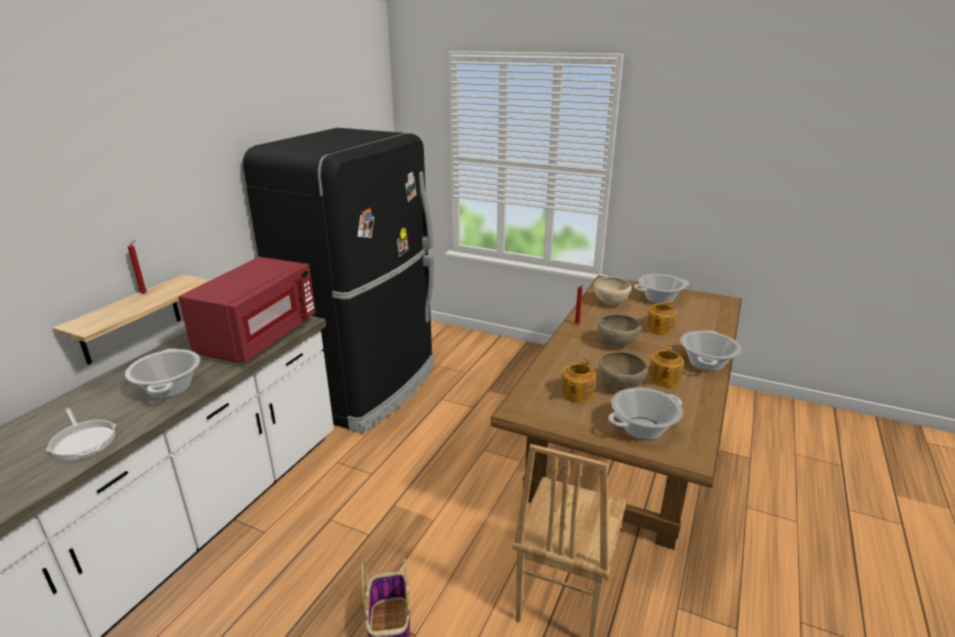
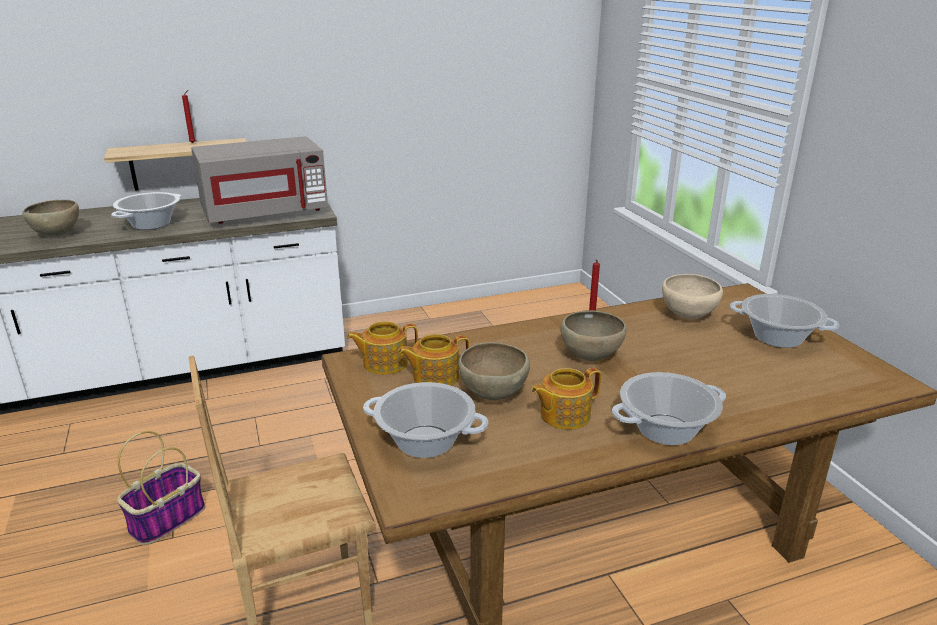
camera: 45 degrees right, 0 degrees up
(83, 441) = (58, 235): frying pan -> brown bowl
(258, 337) = (265, 212): red microwave -> grey microwave
(367, 386) = (441, 330): black fridge -> none
(658, 329) = (690, 367): teapot -> teapot (384, 363)

